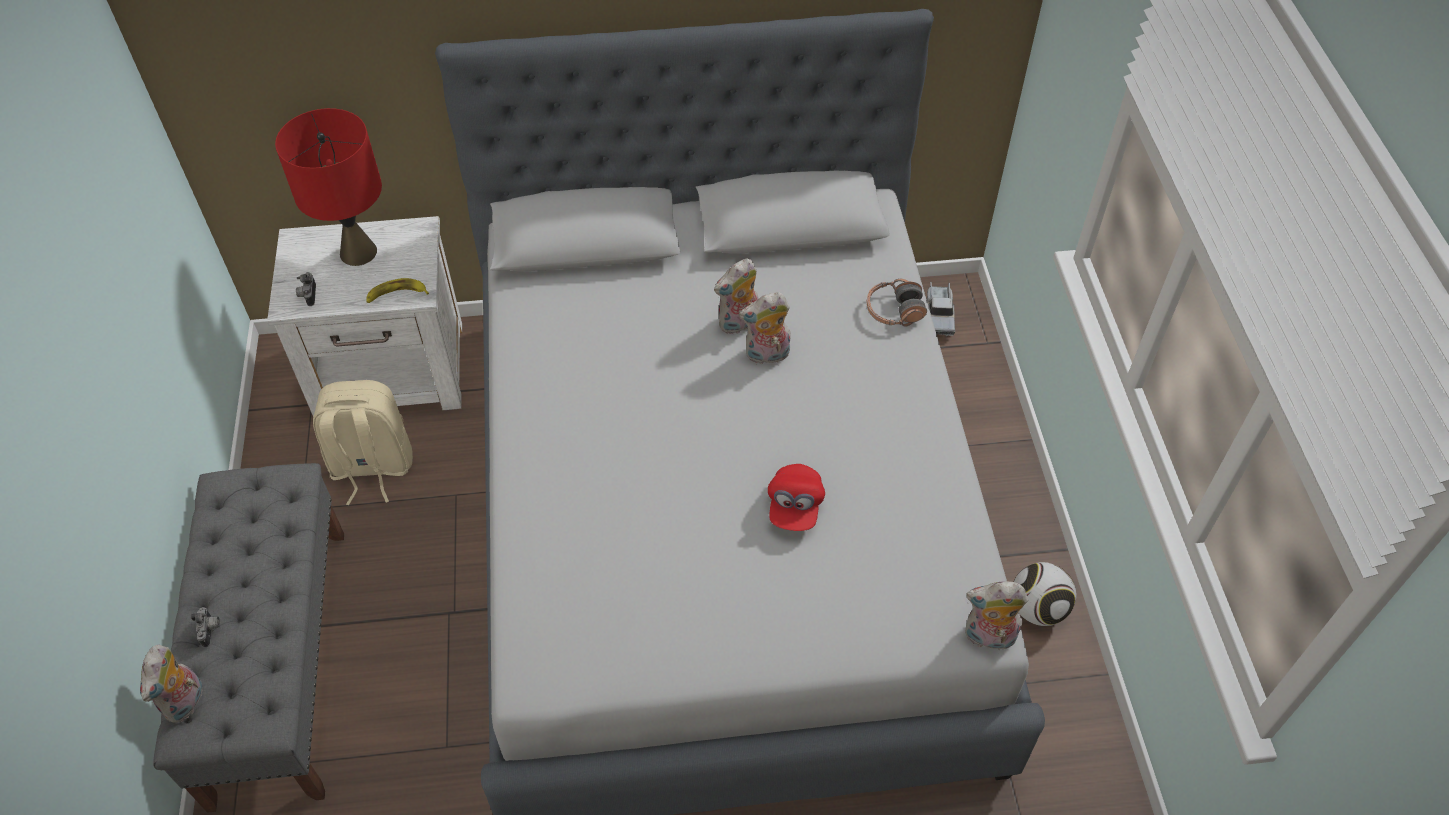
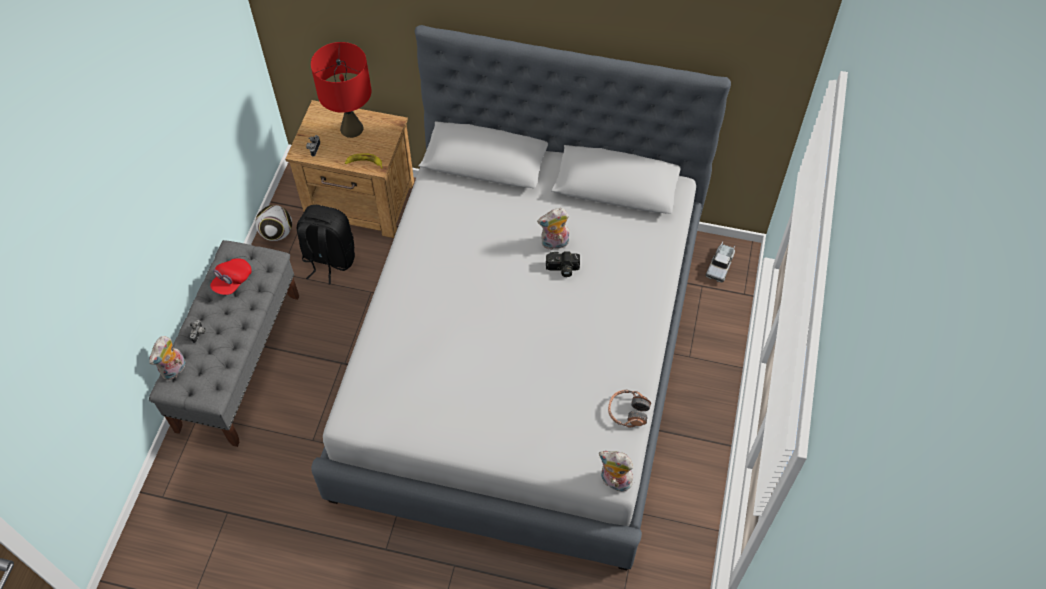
camera: 20 degrees right, 5 degrees up
(371, 467) = (328, 259): beige backpack -> black backpack
(393, 372) = (361, 202): white nightstand -> brown nightstand
(767, 355) = (562, 269): plush toy -> camera
(794, 506) = (537, 368): red cap -> red cap (232, 281)
(894, 311) = (654, 263): headphones -> headphones (628, 412)
(1038, 609) = (693, 476): football -> football (277, 233)

